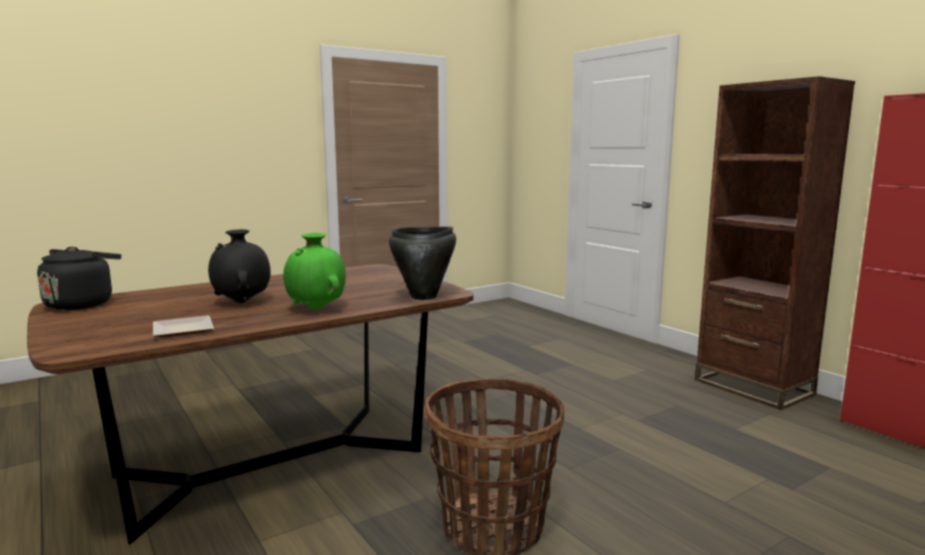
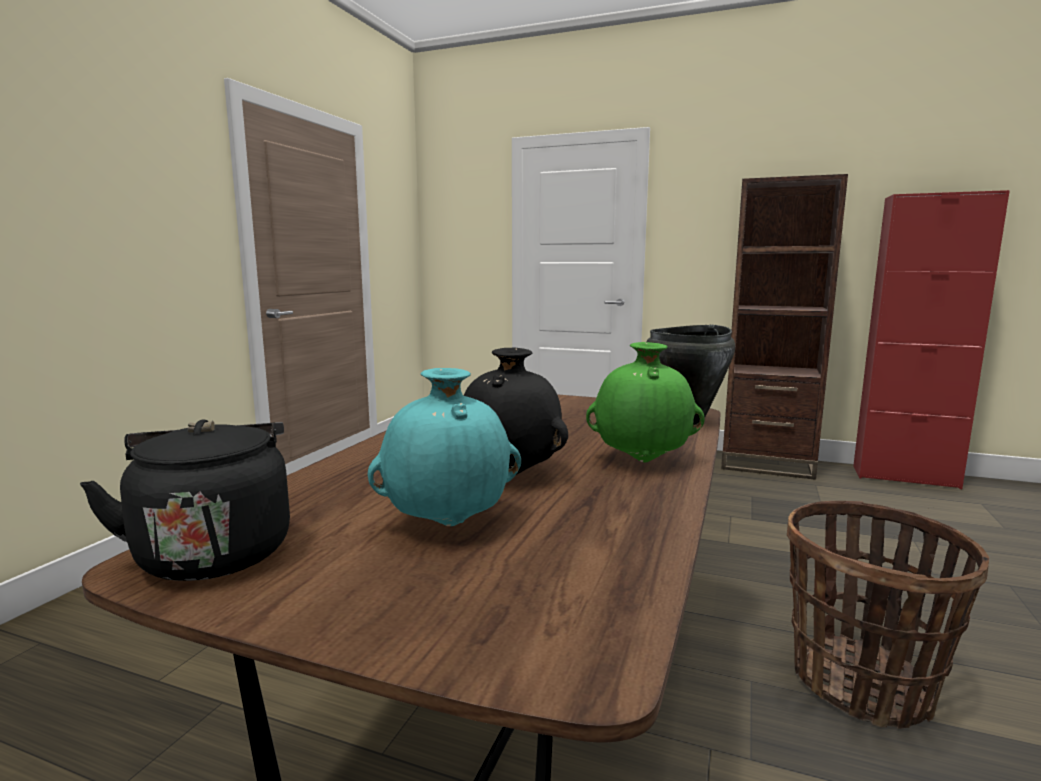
camera: 35 degrees left, 0 degrees up
(162, 313) = (449, 524): none -> turquoise vase
(185, 330) = (606, 542): plate -> none

